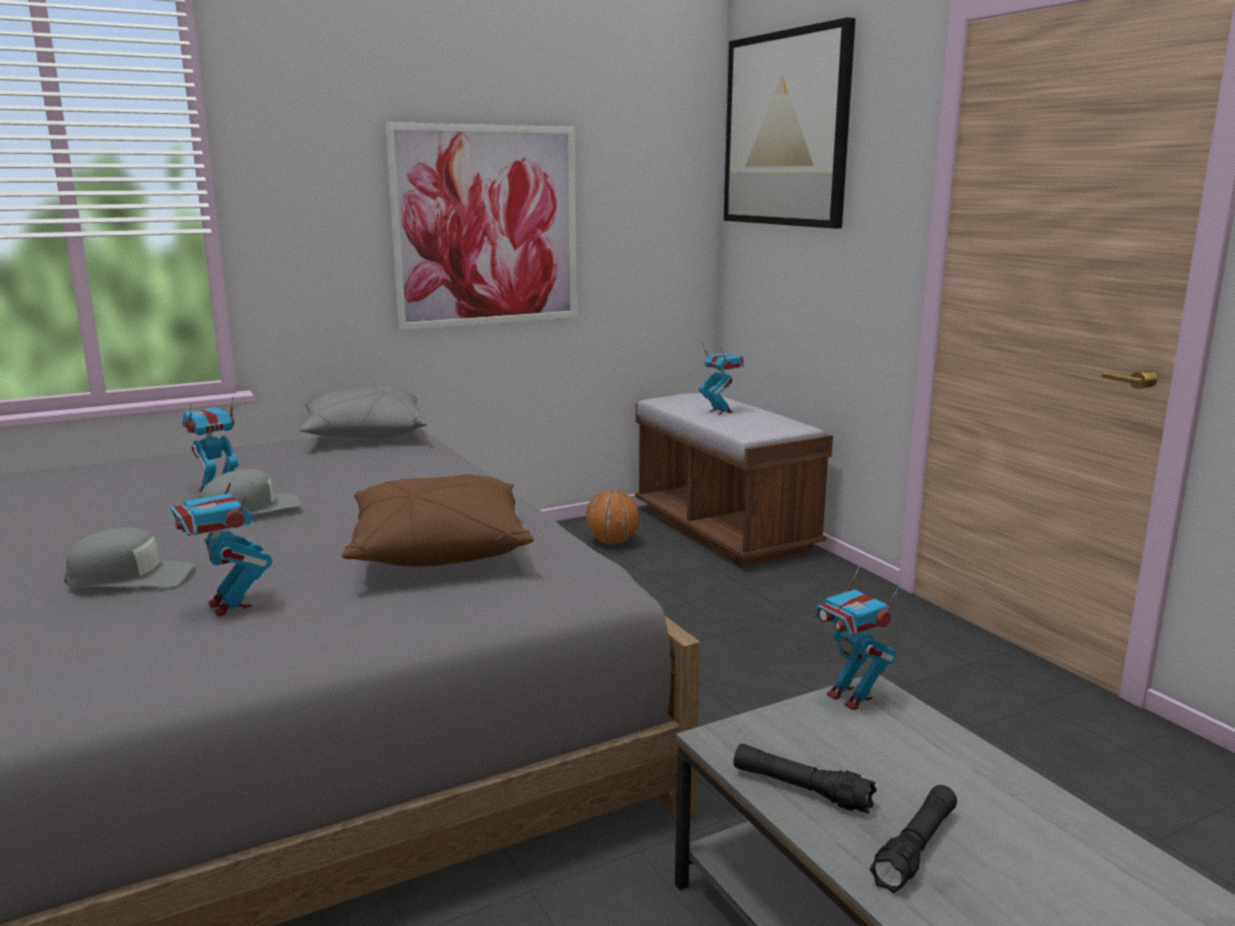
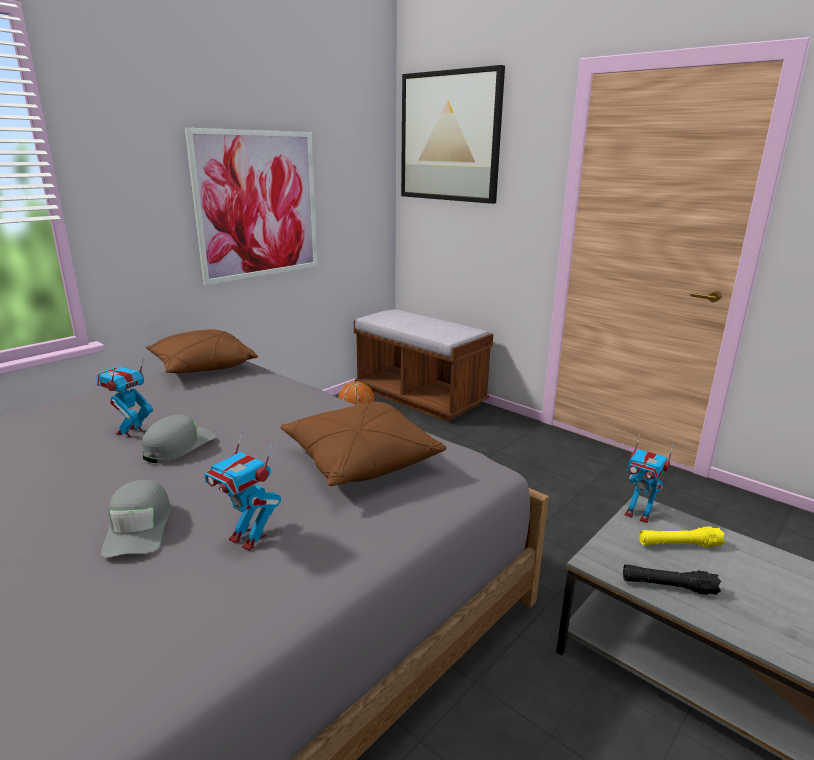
camera: 20 degrees left, 5 degrees up
(131, 577) = (139, 527): grey cap -> grey cap turned 105 degrees clockwise
(364, 435) = (202, 367): grey pillow -> brown pillow
(720, 411) = (417, 323): toy robot -> none
(877, 745) = (679, 544): none -> yellow flashlight
(915, 848) = (757, 611): black flashlight -> none

